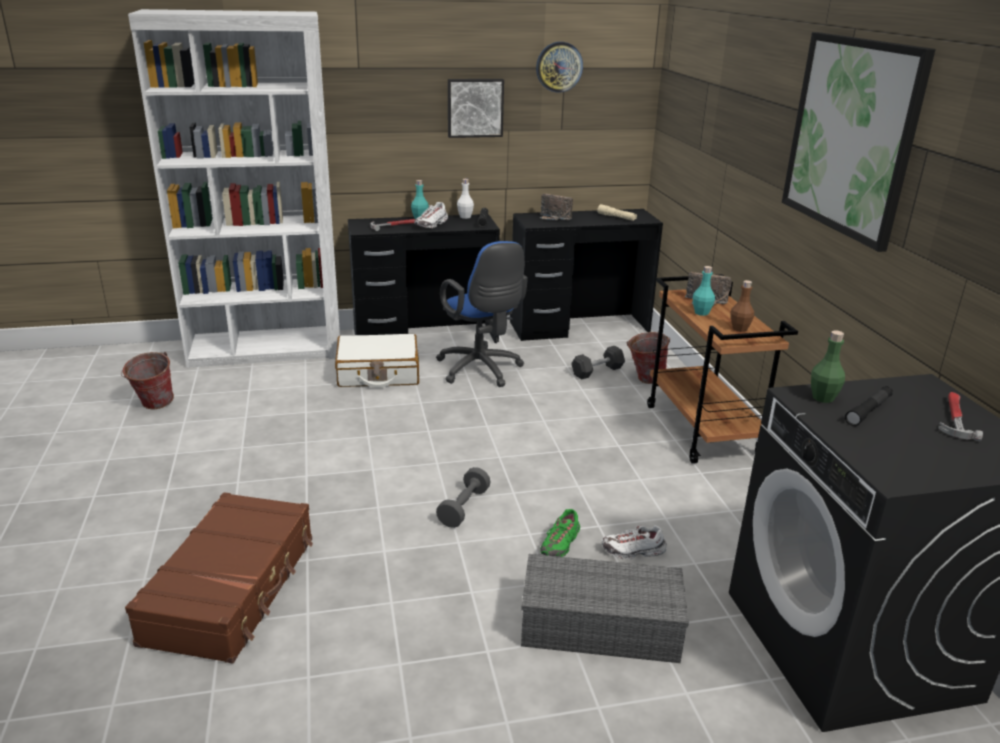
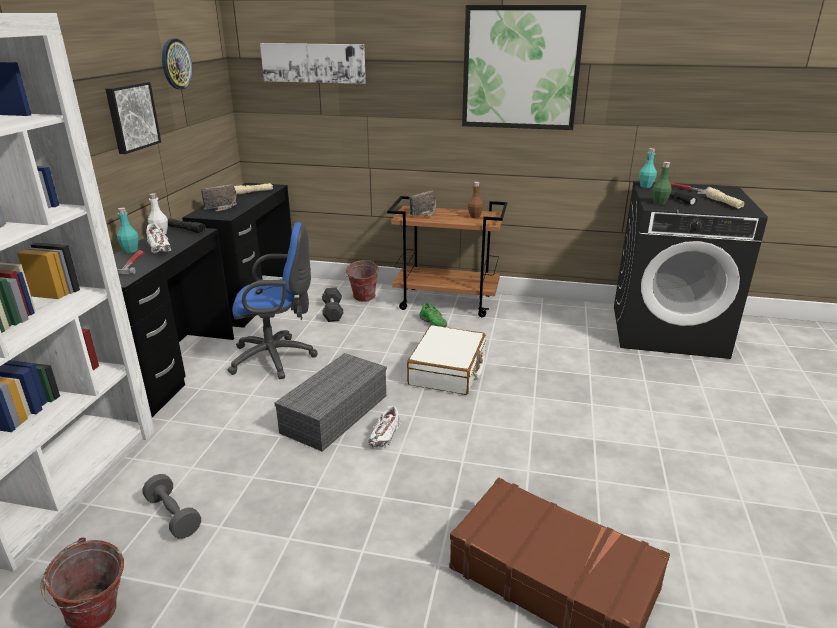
camera: 65 degrees left, 0 degrees up
(378, 373) = (218, 413): white suitcase -> white suitcase (448, 371)
(464, 508) = (487, 417): grey dumbbell -> grey dumbbell (173, 516)
(560, 544) = (551, 388): green shoe -> green shoe (433, 323)
(602, 625) = (640, 396): grey storage box -> grey storage box (335, 412)
(633, 551) = (569, 364): white shoe -> white shoe (385, 436)
(701, 313) = (441, 218): turquoise bottle -> turquoise bottle (645, 186)
(703, 86) = (313, 63): none -> picture
(912, 454) = (723, 203): none -> beige flashlight

